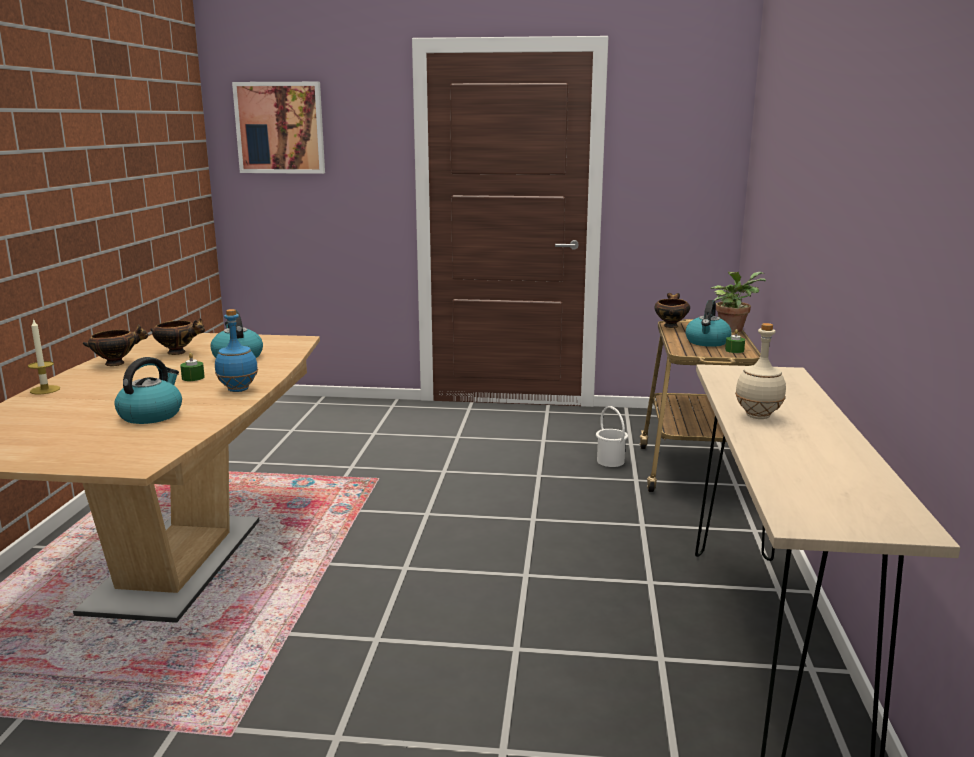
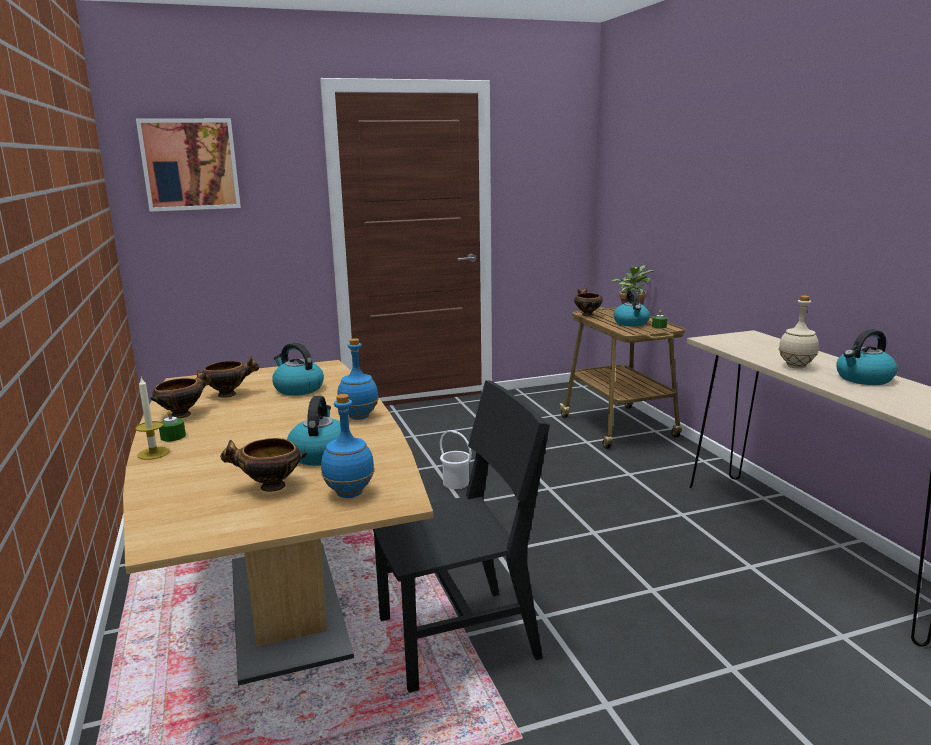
camera: 25 degrees left, 0 degrees up
(70, 432) = (269, 487): none -> bowl
(113, 450) = (349, 493): none -> blue bottle
(193, 378) = (292, 414): green candle -> green candle (173, 436)
(278, 634) = (458, 638): none -> black chair
(610, 461) = (553, 432): white bucket -> white bucket (456, 483)
(815, 445) = (863, 379): none -> kettle

